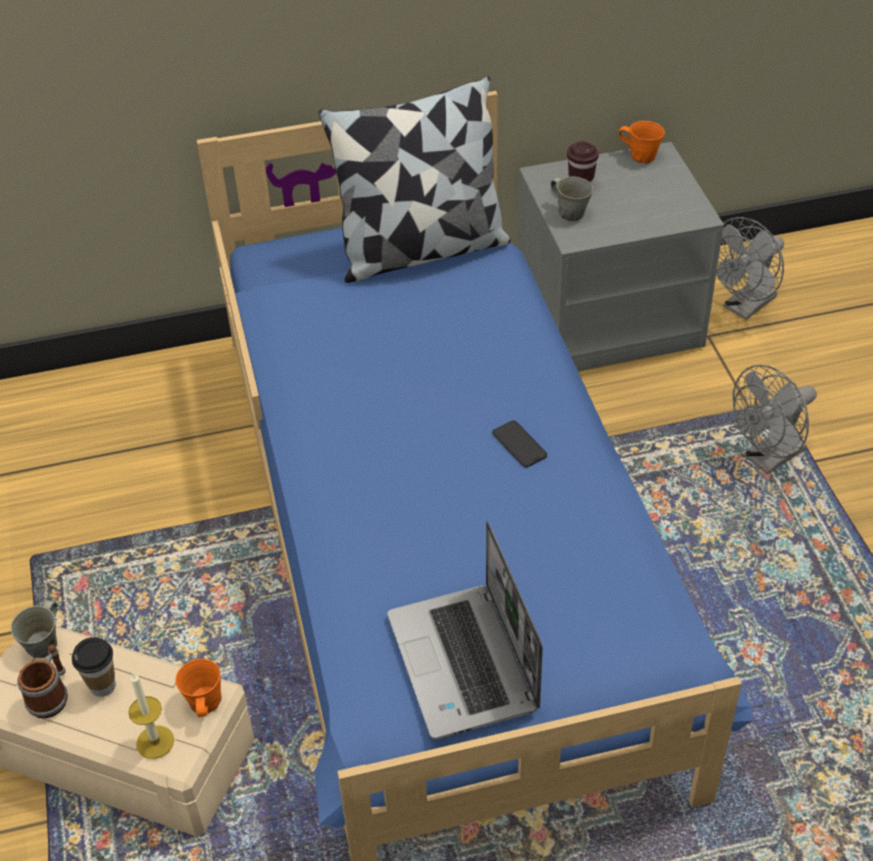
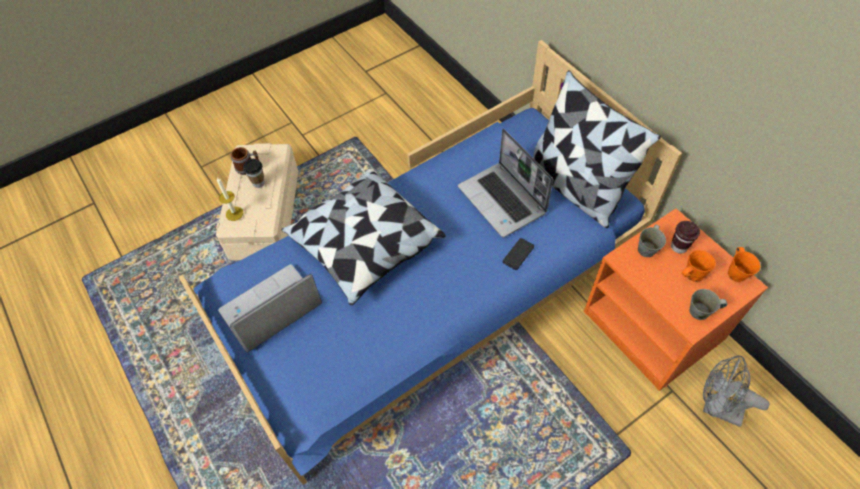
camera: 70 degrees right, 10 degrees up
(44, 644) = (275, 153): grey mug -> grey mug (700, 312)
(204, 703) = (259, 223): orange mug -> orange mug (692, 274)
(397, 508) = (364, 245): none -> pillow
(402, 327) = (503, 201): none -> laptop
(519, 444) = (434, 287): phone -> phone (518, 254)
(609, 317) = (654, 326): grey nightstand -> orange nightstand
(768, 459) = (575, 457): grey fan -> none

